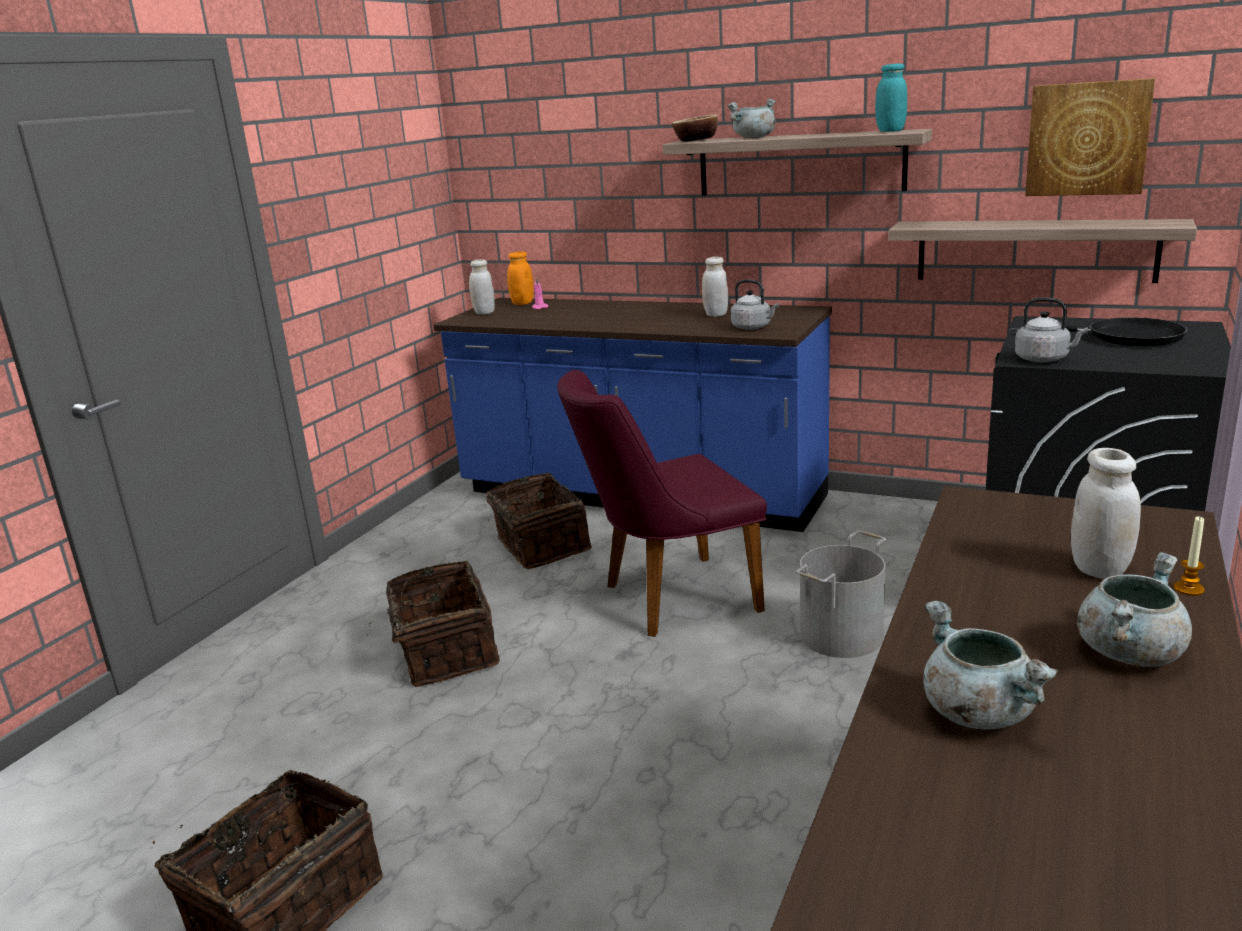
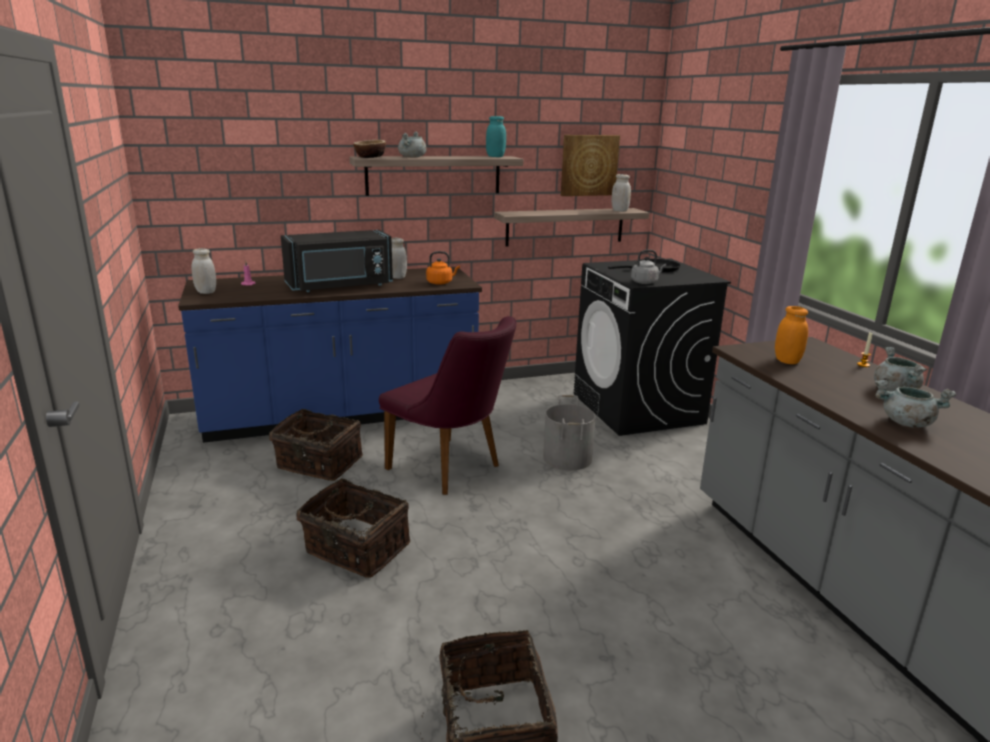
camera: 45 degrees left, 0 degrees up
(522, 303) = (223, 282): orange jar -> orange jar (787, 361)
(624, 320) = (340, 286): none -> black microwave
(666, 599) = (451, 469): purple chair -> purple chair turned 75 degrees counterclockwise
(753, 327) = (441, 283): grey kettle -> orange kettle
(1099, 569) = (828, 365): white jar -> white jar (619, 211)

